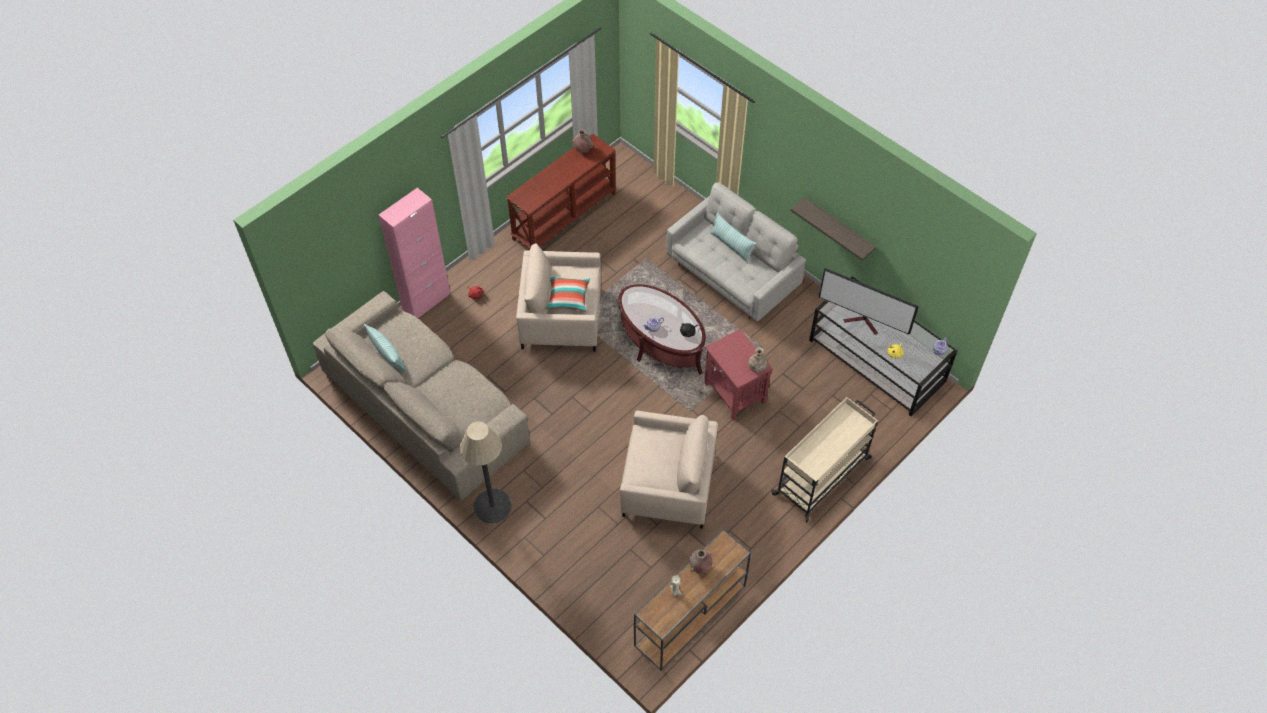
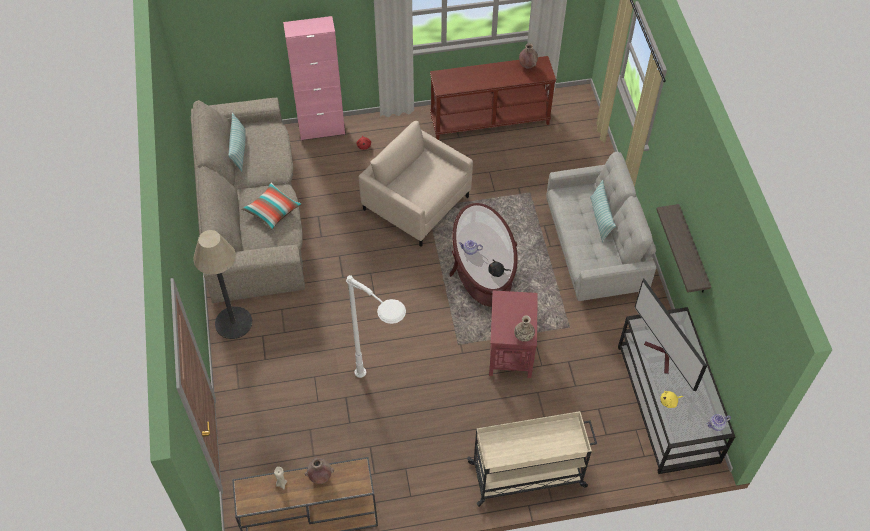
camera: 35 degrees right, 0 degrees up
(568, 298) = (417, 184): pillow -> pillow (272, 211)
(668, 485) = (386, 396): beige armchair -> white floor lamp

